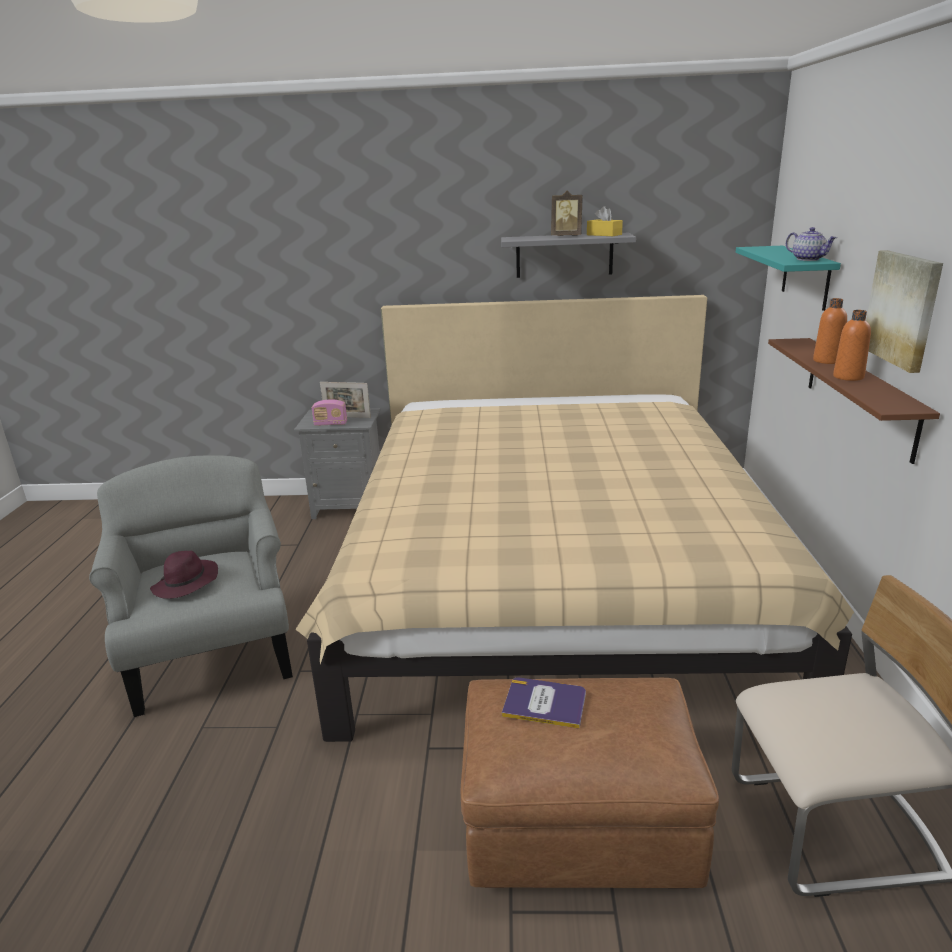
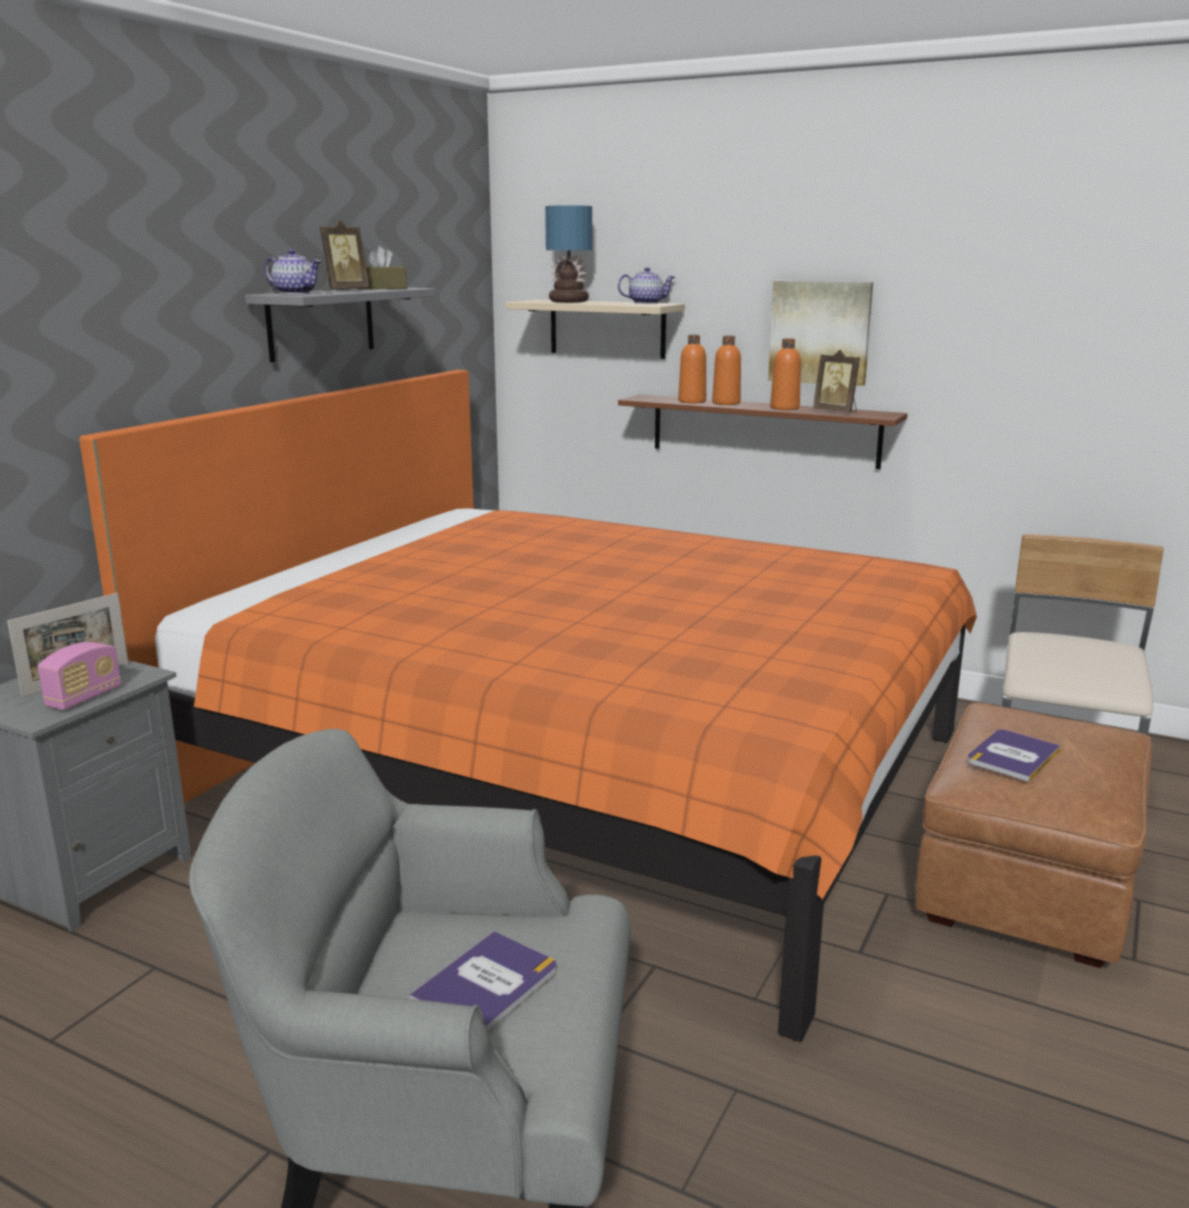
camera: 65 degrees left, 5 degrees down
(186, 584) = (487, 985): purple hat -> book
(523, 237) = (296, 293): none -> teapot
(551, 583) = (580, 773): beige bed -> orange bed
(604, 235) = (381, 288): yellow tissue box -> brown tissue box
(773, 251) = (570, 301): none -> table lamp
(805, 277) = (607, 328): turquoise shelf -> beige shelf
(809, 353) = (692, 401): none -> orange bottle
(872, 392) = (836, 412): none -> picture frame

